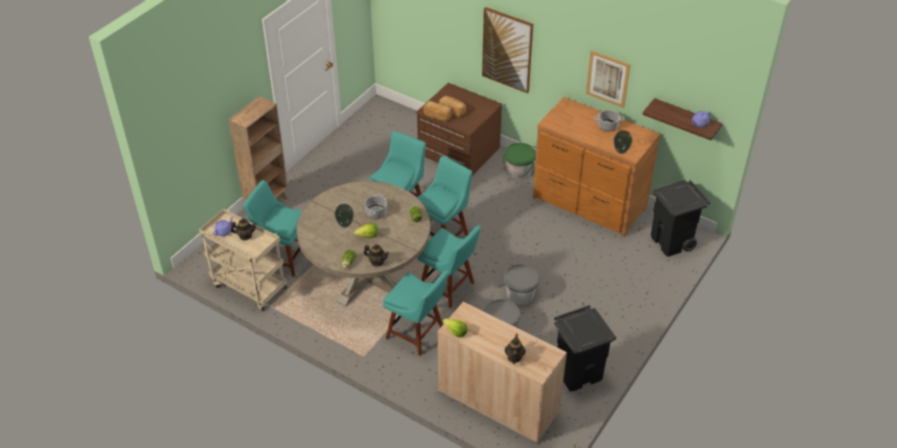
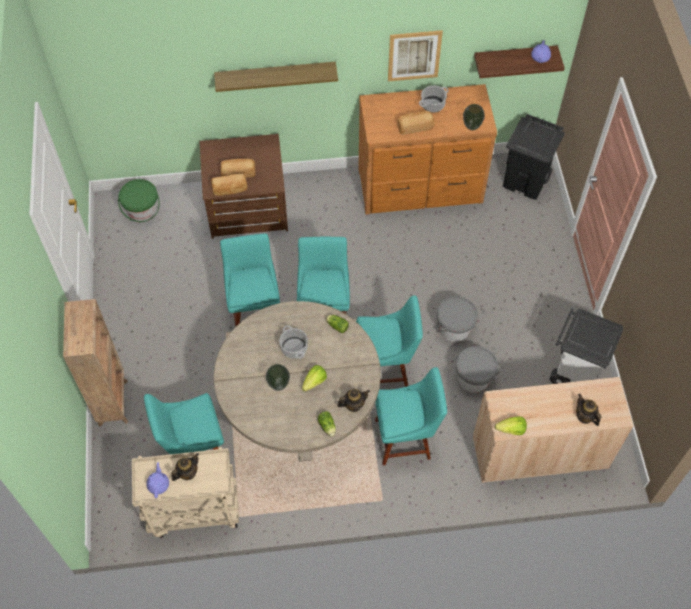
camera: 40 degrees left, 15 degrees up
(507, 50) = (275, 76): picture -> shelf
(519, 171) = (325, 192): green bucket -> green bucket (142, 211)
(578, 372) = (574, 372): black trash can -> white trash can
(580, 131) = (415, 127): none -> bread

